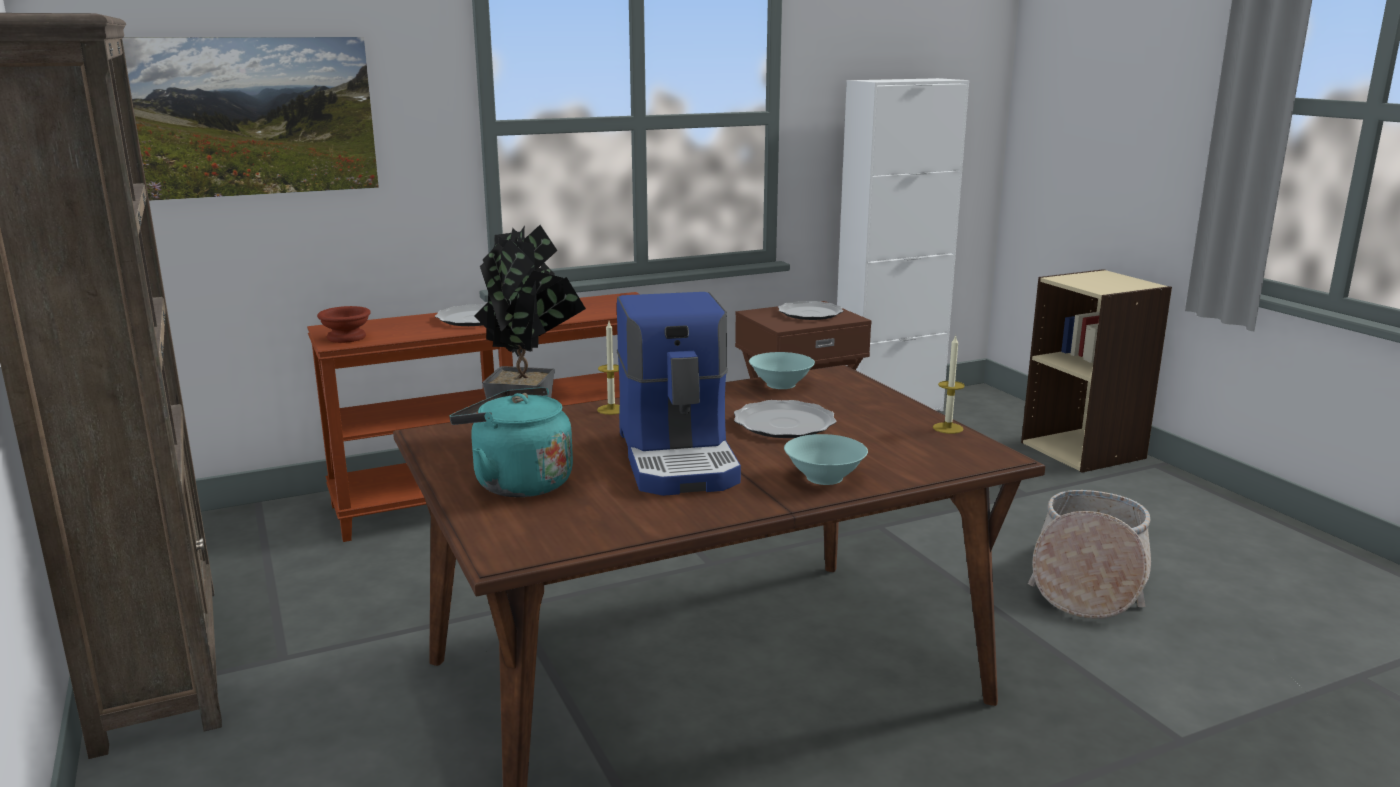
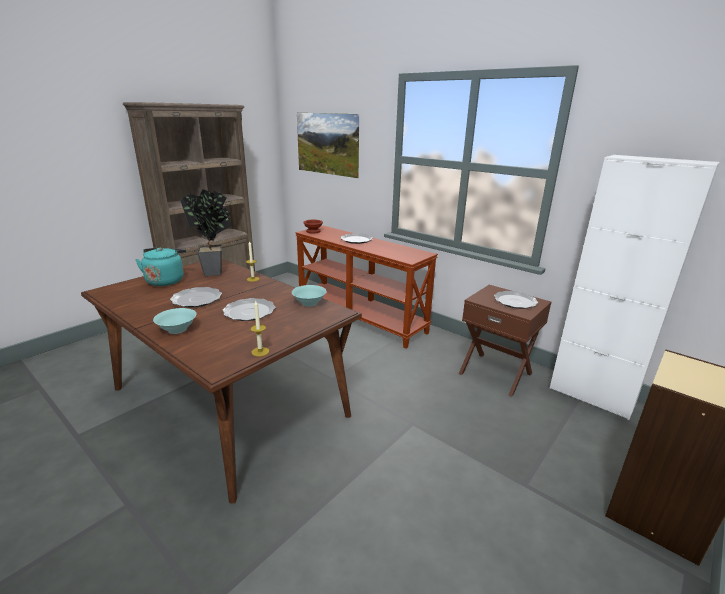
camera: 65 degrees right, 5 degrees up
(679, 458) = (197, 299): coffee machine -> plate
(1087, 582) = (403, 535): basket -> none

